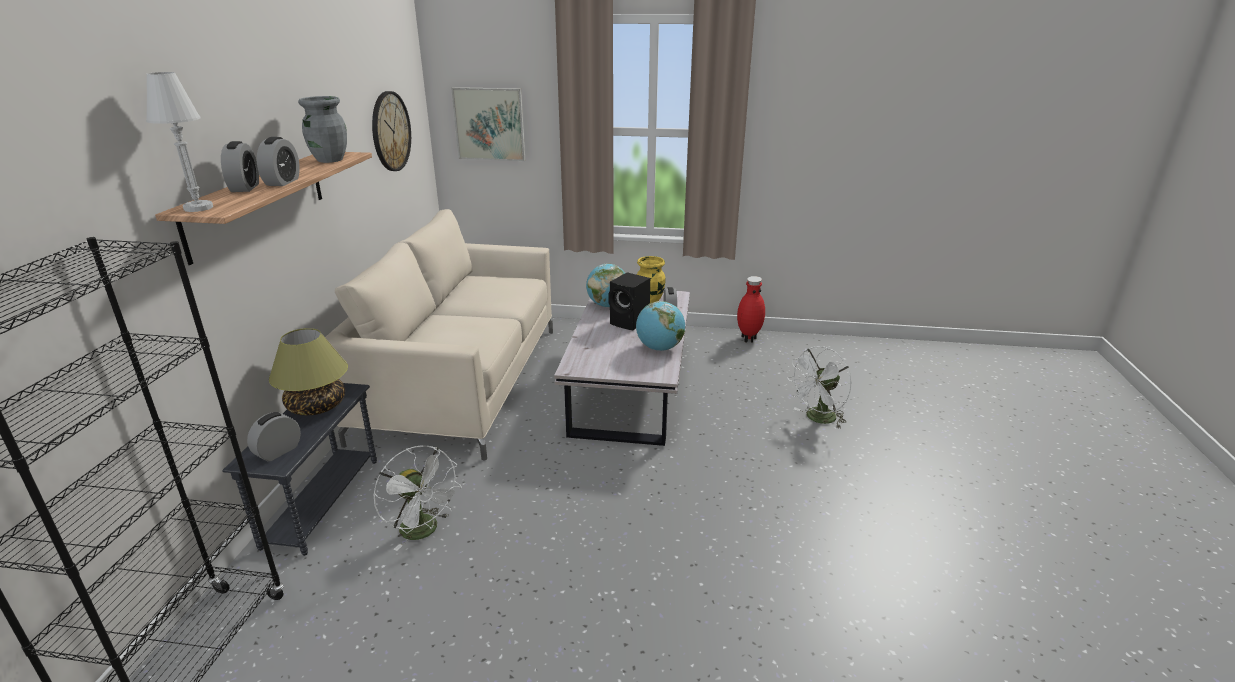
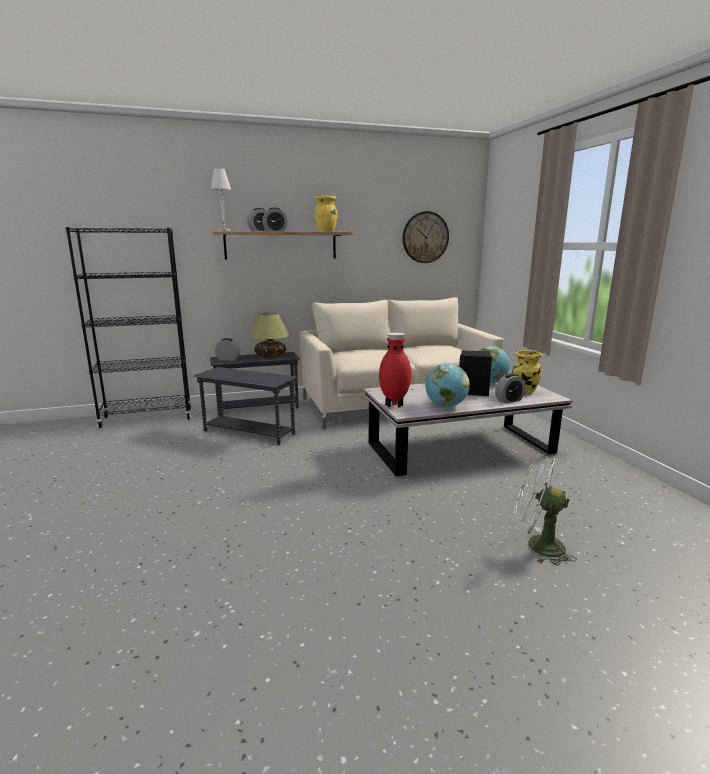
camera: 65 degrees right, 10 degrees down
(330, 160) = (326, 231): grey vase -> yellow vase
(424, 531) = (249, 432): white fan -> grey side table
(489, 124) = (507, 242): picture -> none
(748, 339) = (636, 482): red vase -> red vase (394, 404)

